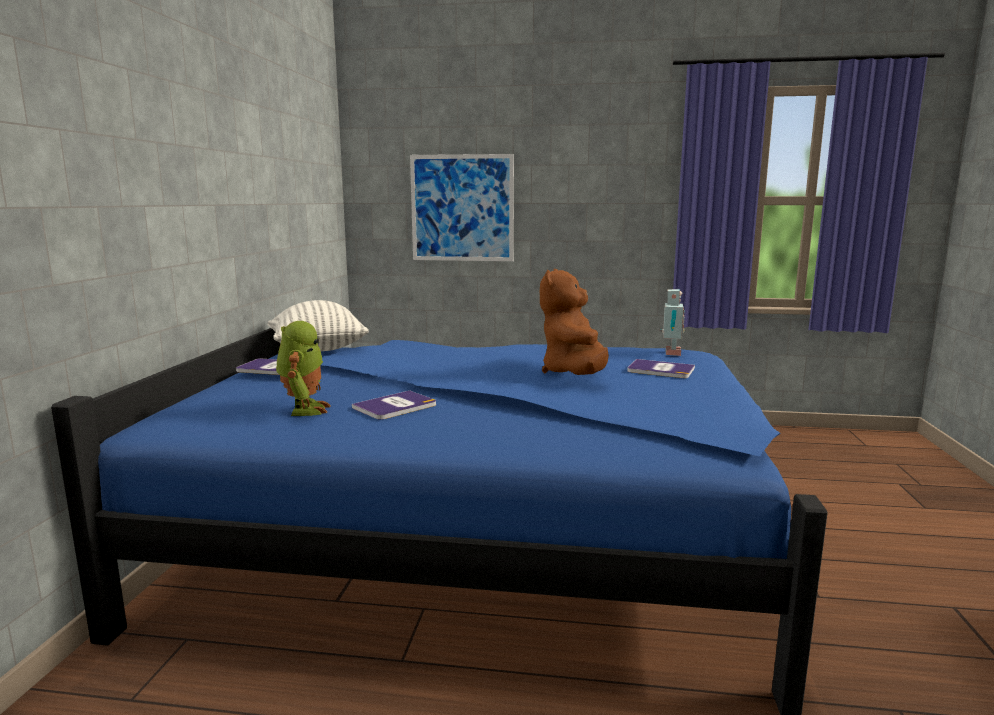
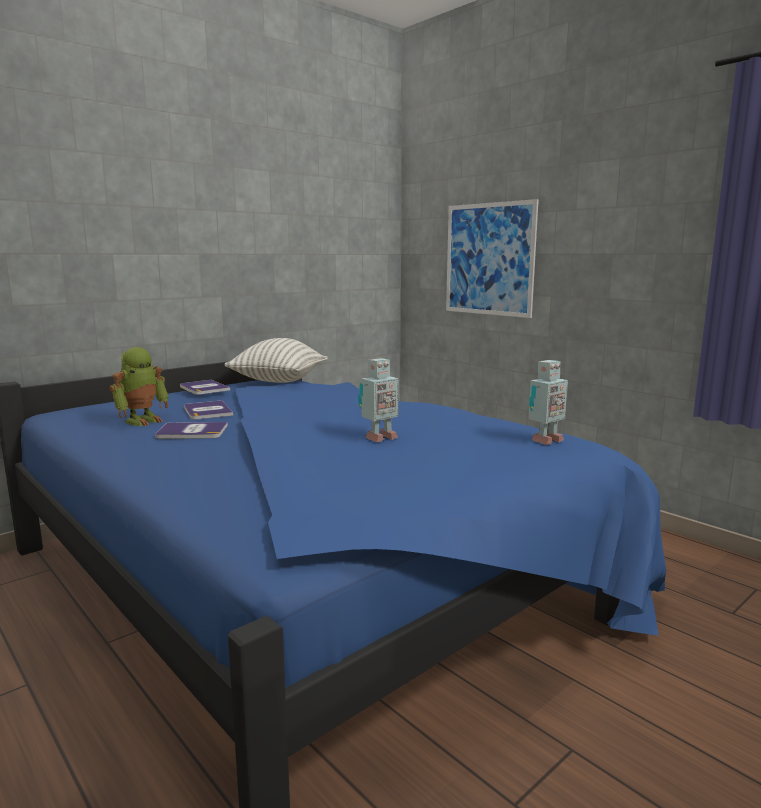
camera: 40 degrees right, 0 degrees up
(575, 374) = (379, 438): brown plush toy -> toy robot
(660, 370) = (472, 453): book -> book (207, 411)

